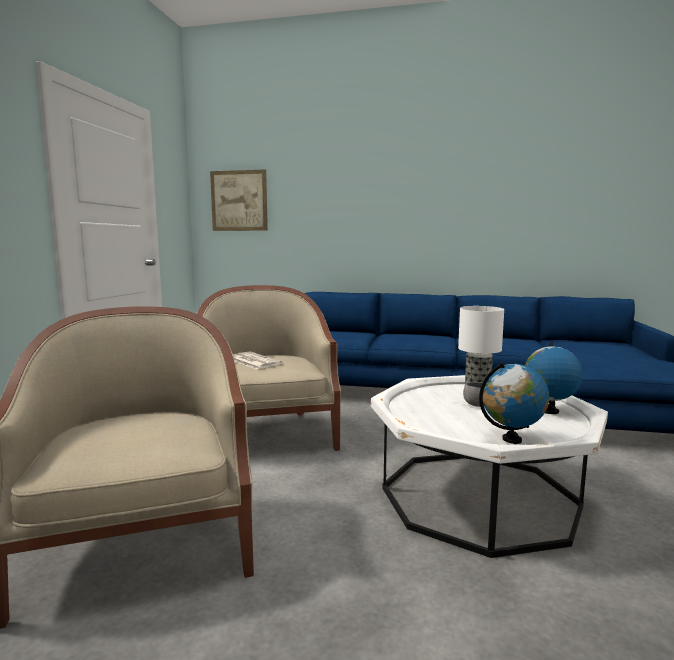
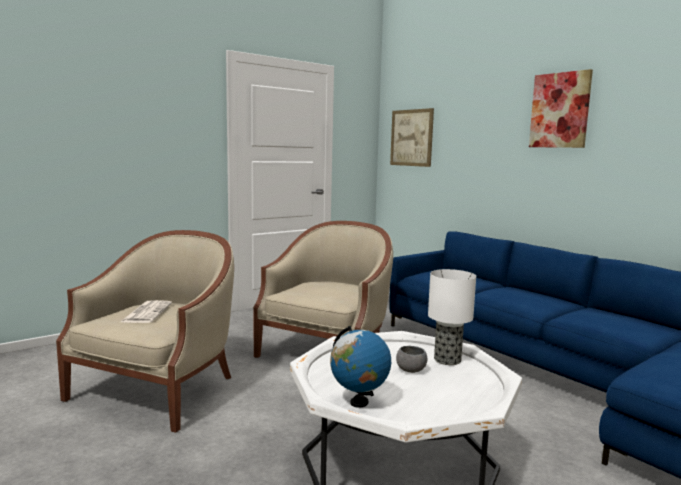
camera: 40 degrees right, 0 degrees up
(253, 361) = (322, 287): newspaper -> newspaper (147, 312)
(405, 174) = (560, 110): none -> picture
(549, 411) = (461, 397): globe -> none

